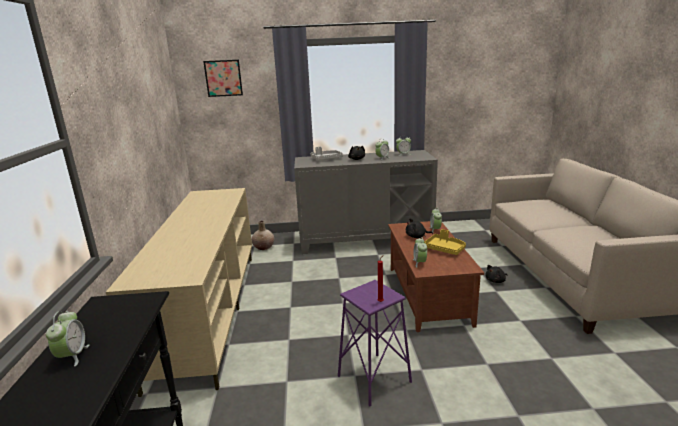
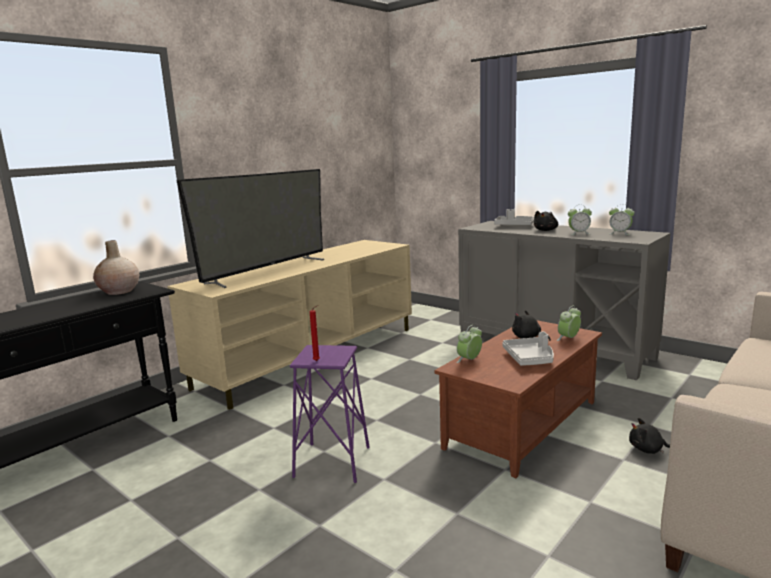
camera: 45 degrees right, 5 degrees down
(72, 356) = (69, 303): alarm clock -> none
(182, 243) = (267, 271): none -> television
(223, 78) = (434, 122): picture -> none
(264, 247) = (437, 323): beige vase -> beige vase (119, 291)
(444, 249) = (530, 358): yellow tray -> grey tray

